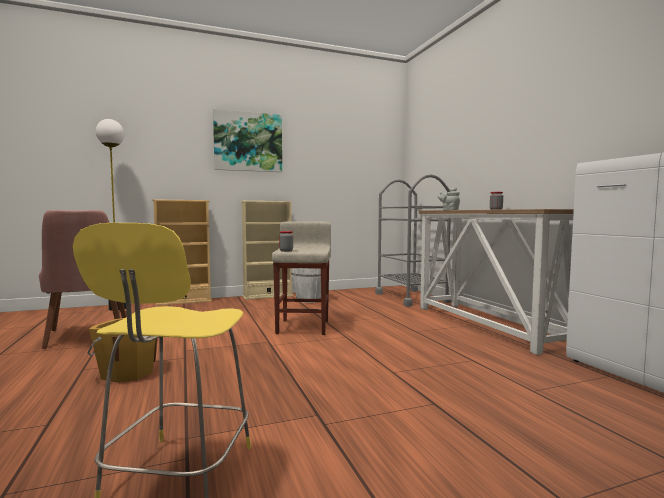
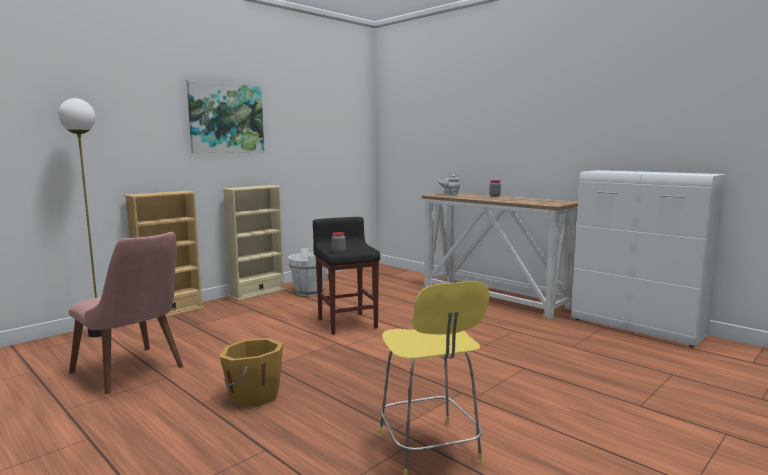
camera: 25 degrees left, 5 degrees up
(303, 327) = (347, 323): beige stool -> black stool
(411, 298) = (403, 277): grey cart -> none

